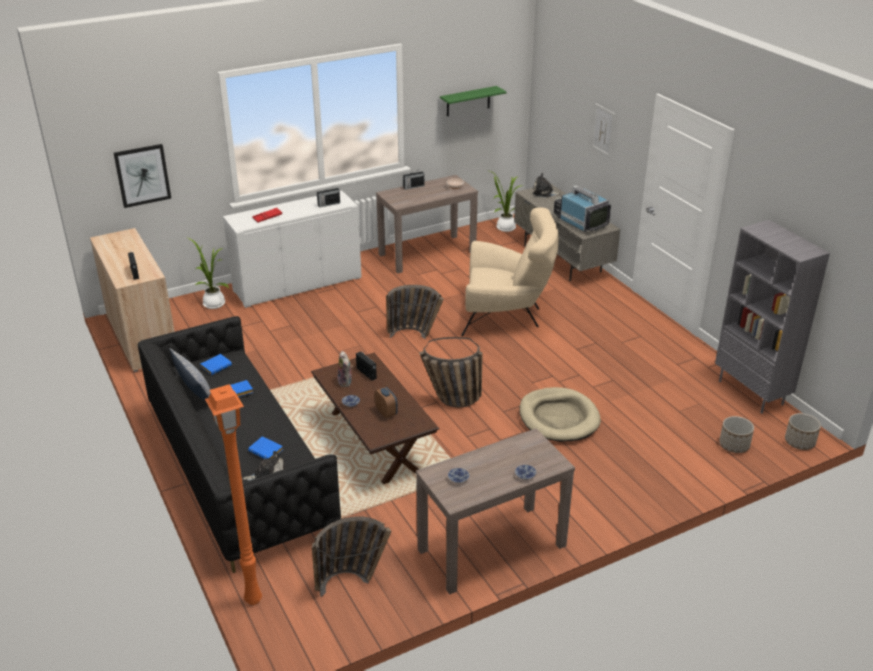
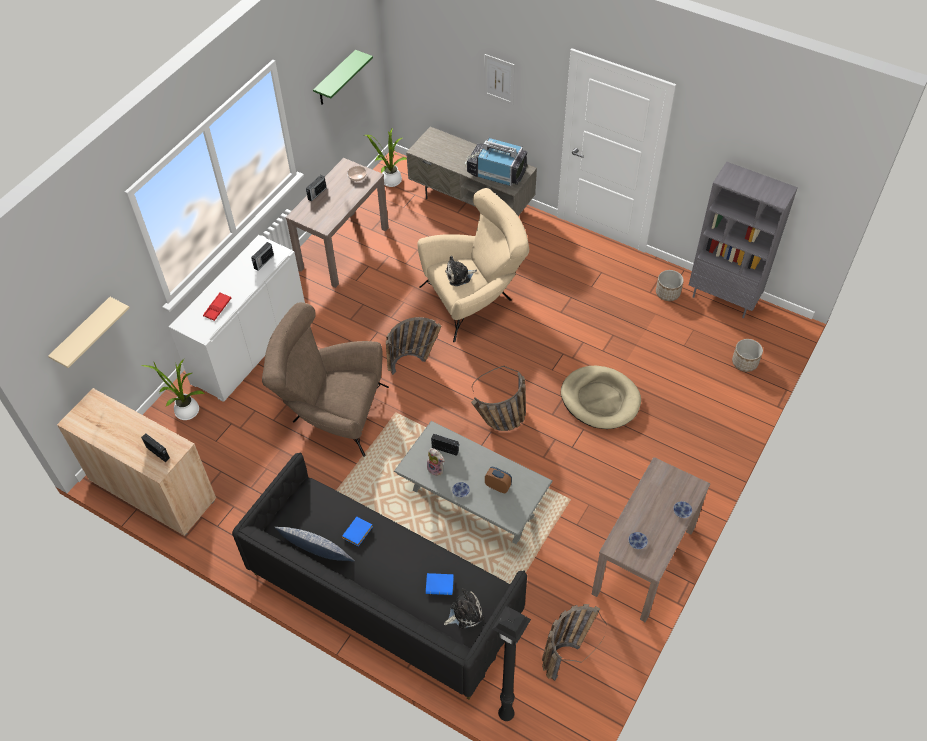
camera: 30 degrees left, 20 degrees up
(142, 175) = (84, 334): picture -> beige shelf
(216, 366) = (310, 512): blue book -> none
(252, 599) = (504, 714): orange floor lamp -> black floor lamp
(317, 343) = (331, 413): none -> brown armchair
(374, 441) = (472, 502): brown coffee table -> grey coffee table
(544, 193) = (434, 143): plush toy -> plush toy (459, 276)
(799, 442) = (786, 335): planter -> planter (667, 293)

